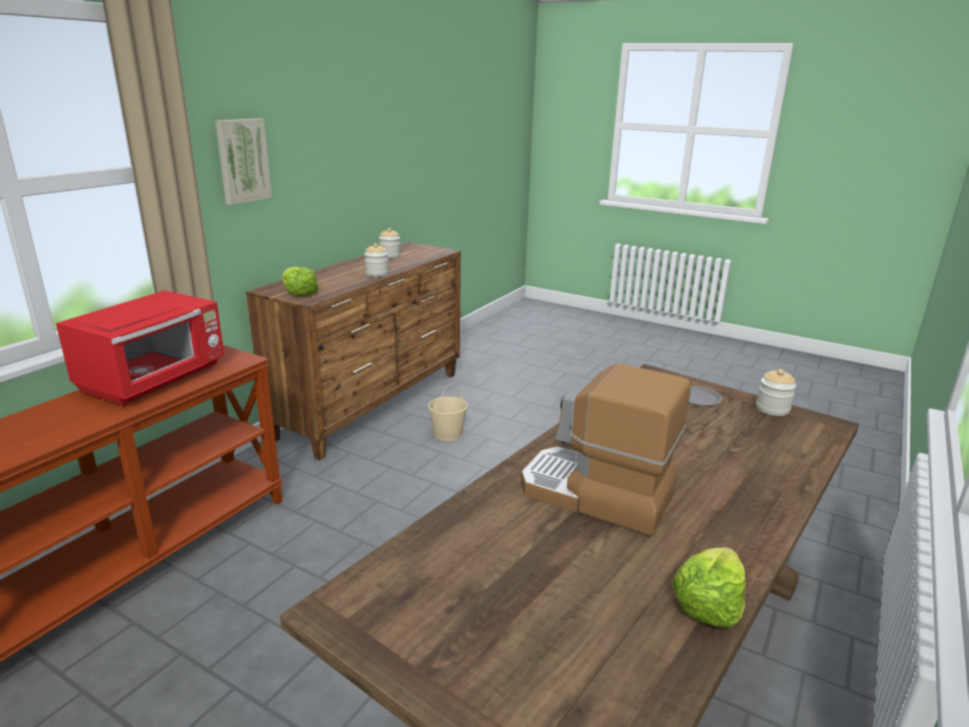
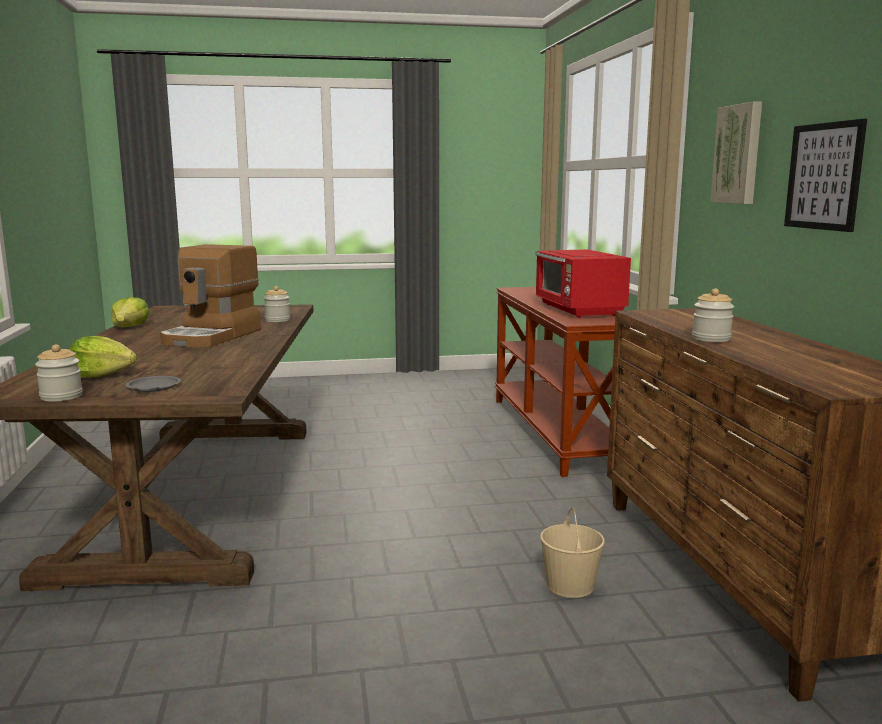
camera: 140 degrees right, 10 degrees down
(299, 293) = (666, 313): lettuce -> lettuce (102, 375)
(321, 168) = (824, 176): none -> picture
(390, 256) = (827, 360): jar -> jar (277, 320)
(596, 494) = (213, 336): coffee machine -> coffee machine turned 120 degrees clockwise

